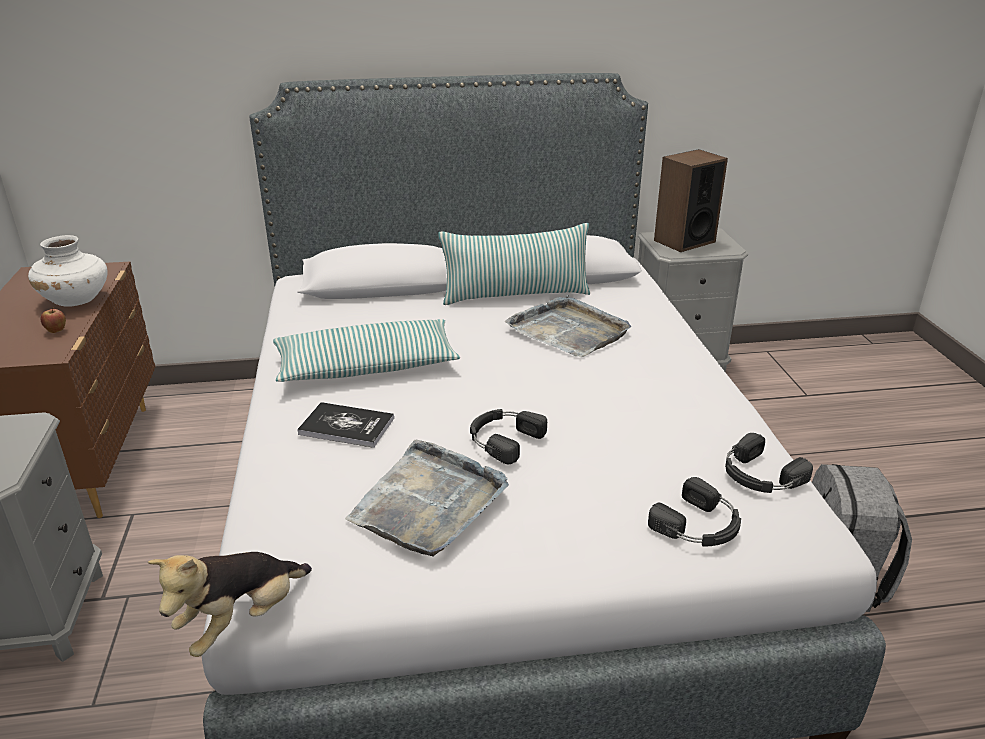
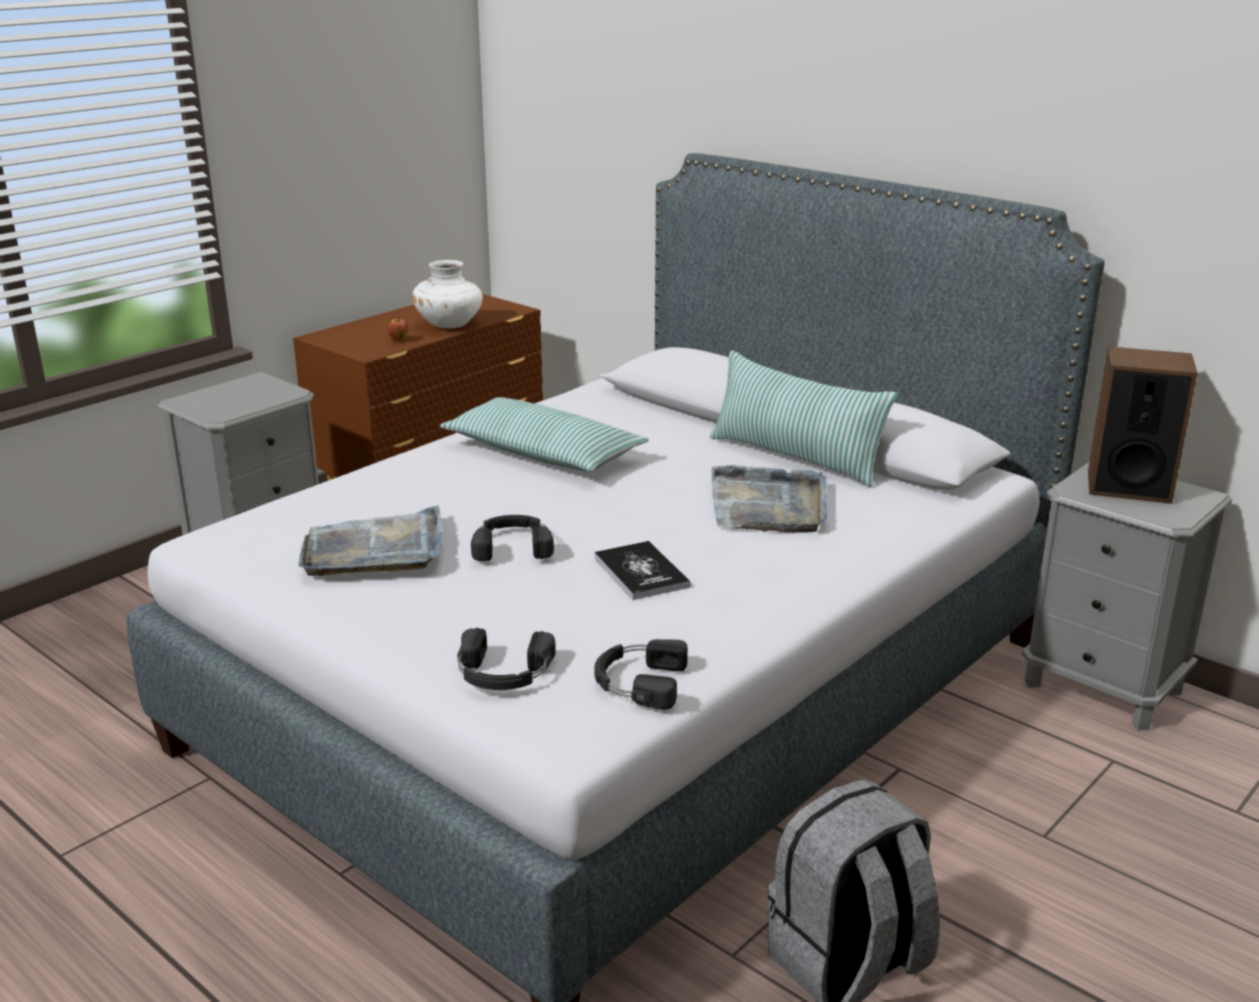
camera: 50 degrees right, 5 degrees down
(242, 621) = (172, 546): plush toy -> none
(346, 426) = (438, 482): book -> book (641, 572)

